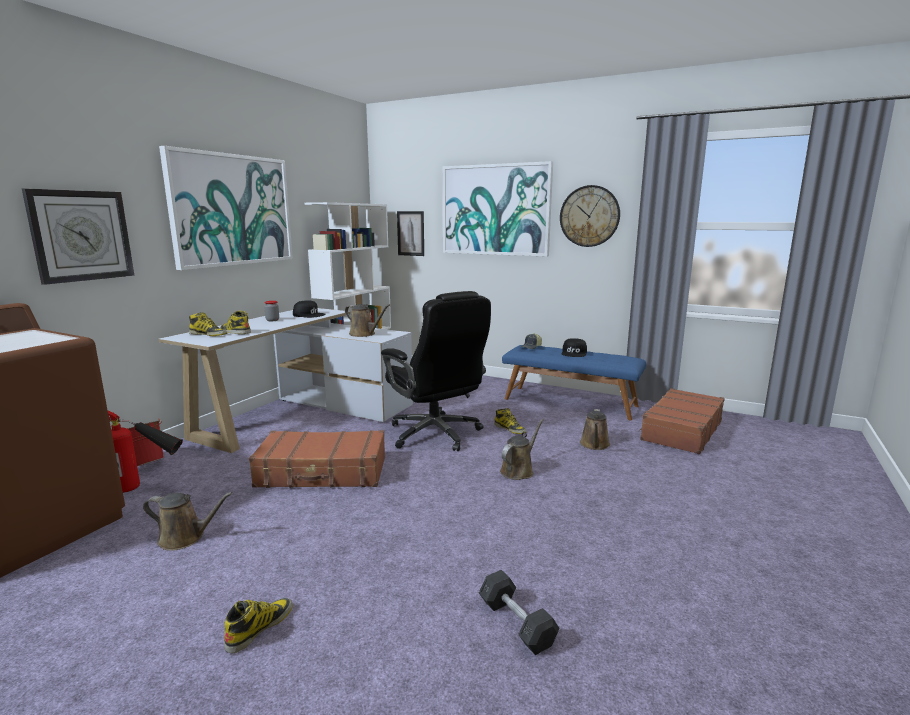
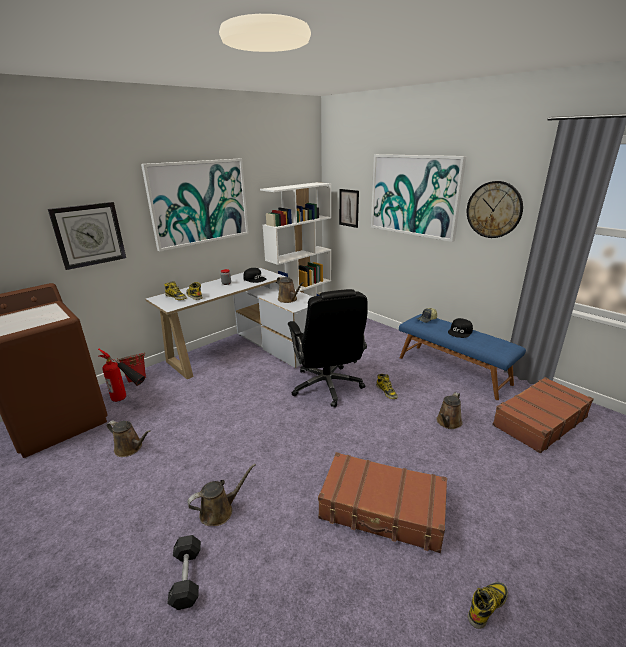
camera: 20 degrees right, 10 degrees up
(260, 627) = (137, 535): boot -> boot (487, 605)
(322, 472) = (233, 409): brown suitcase -> brown suitcase (382, 510)
(516, 623) = (290, 586): grey dumbbell -> grey dumbbell (187, 577)
(518, 470) = (370, 437): brown watering can -> brown watering can (220, 510)

